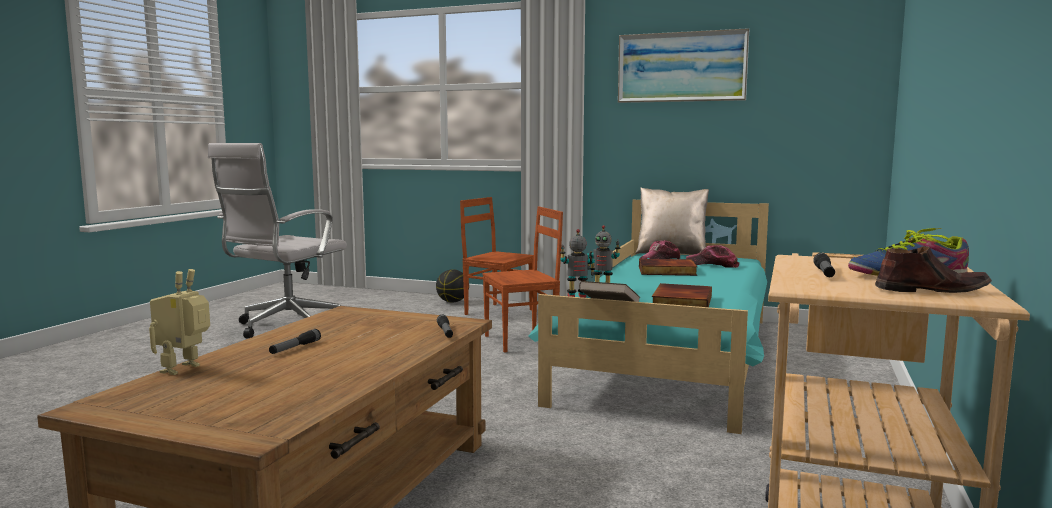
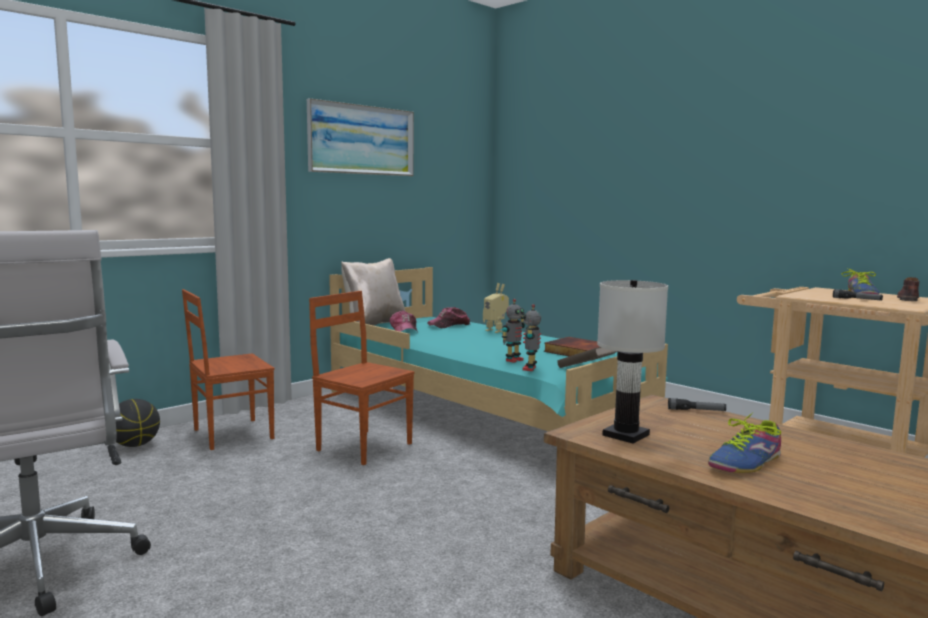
camera: 65 degrees left, 0 degrees up
(184, 369) = (837, 513): toy robot -> toy robot (496, 331)
(295, 348) = (746, 463): flashlight -> shoe
(348, 320) = (625, 435): none -> white table lamp
(522, 341) = (364, 446): brown chair -> brown chair turned 60 degrees counterclockwise
(666, 271) = (458, 336): book -> none

